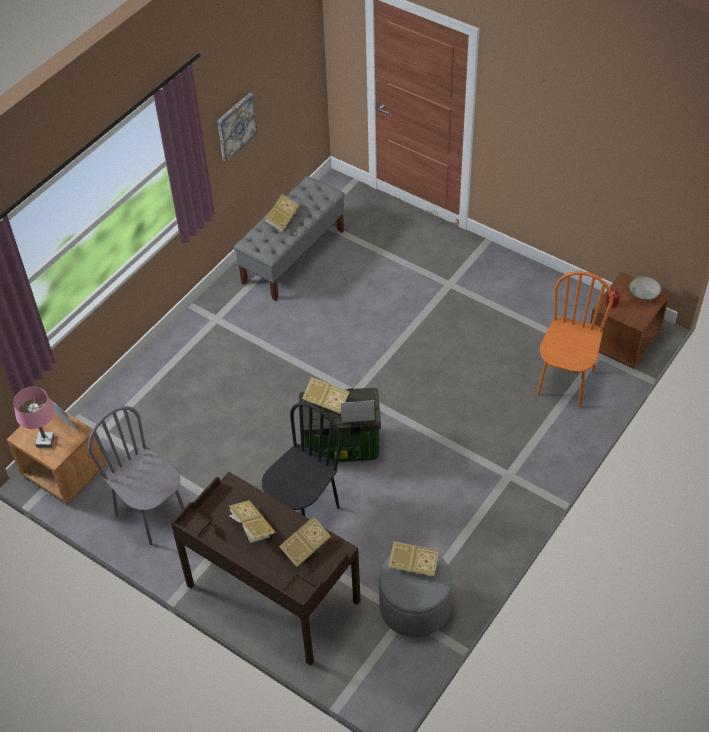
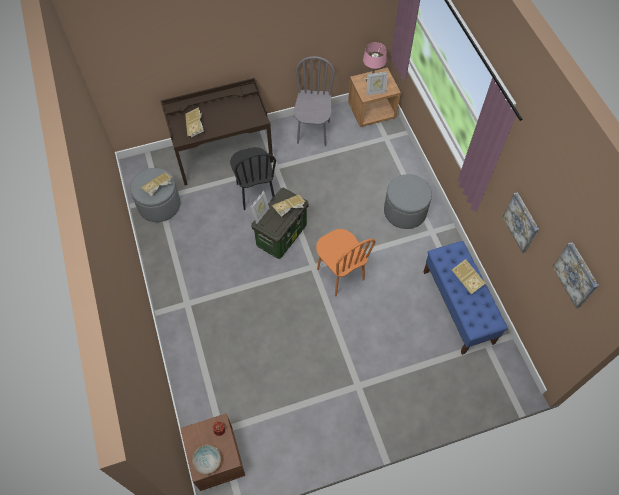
camera: 125 degrees right, 10 degrees up
(152, 515) = (313, 132): grey chair -> grey chair turned 75 degrees counterclockwise
(207, 355) = (405, 211): none -> grey ottoman
(252, 527) = (227, 114): book -> none
(288, 43) = (576, 275): none -> picture
(293, 256) = (458, 307): grey bench -> blue bench
(565, 382) = (218, 389): orange chair -> orange chair (340, 274)

